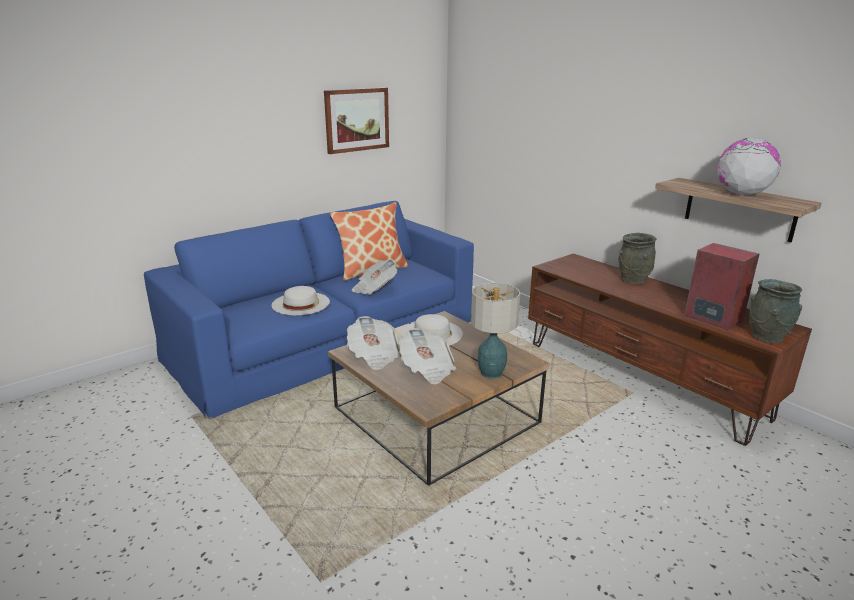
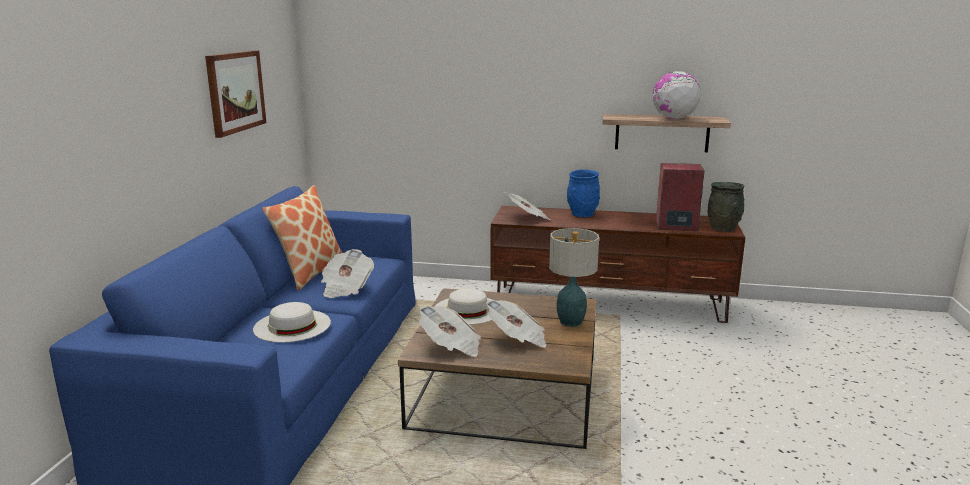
camera: 40 degrees left, 5 degrees down
(573, 270) = (527, 218): none -> newspaper
(633, 280) = (582, 214): grey vase -> blue vase

